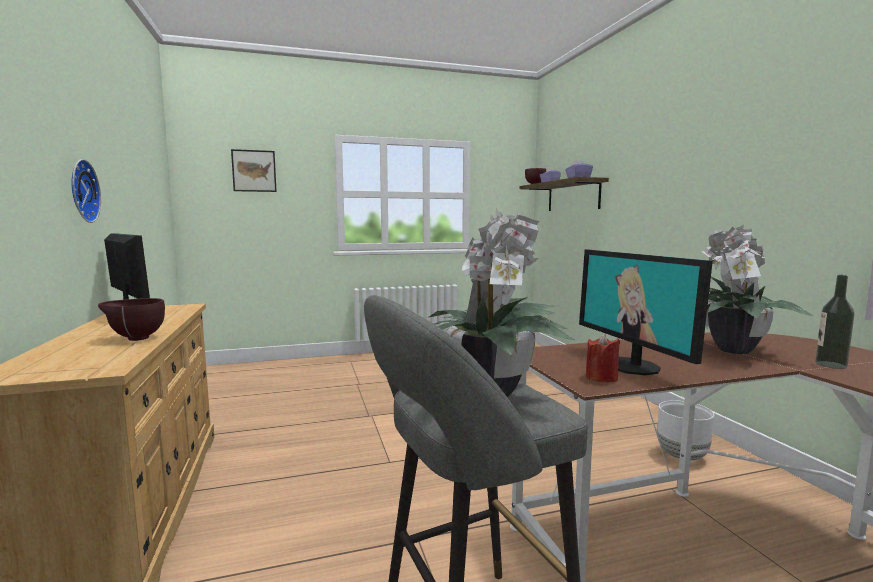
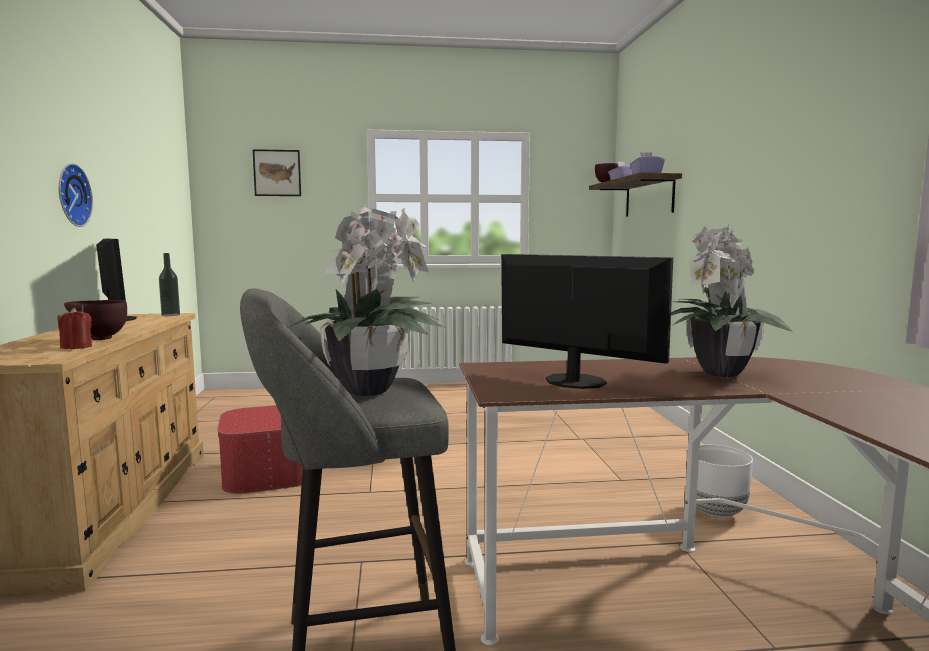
camera: 10 degrees right, 0 degrees up
(286, 450) = (268, 473): none -> ottoman
(601, 378) = (522, 389): red candle -> red candle (76, 347)
(633, 366) = (574, 381): monitor -> monitor turned 135 degrees clockwise
(830, 365) = (816, 390): bottle -> bottle (170, 315)

